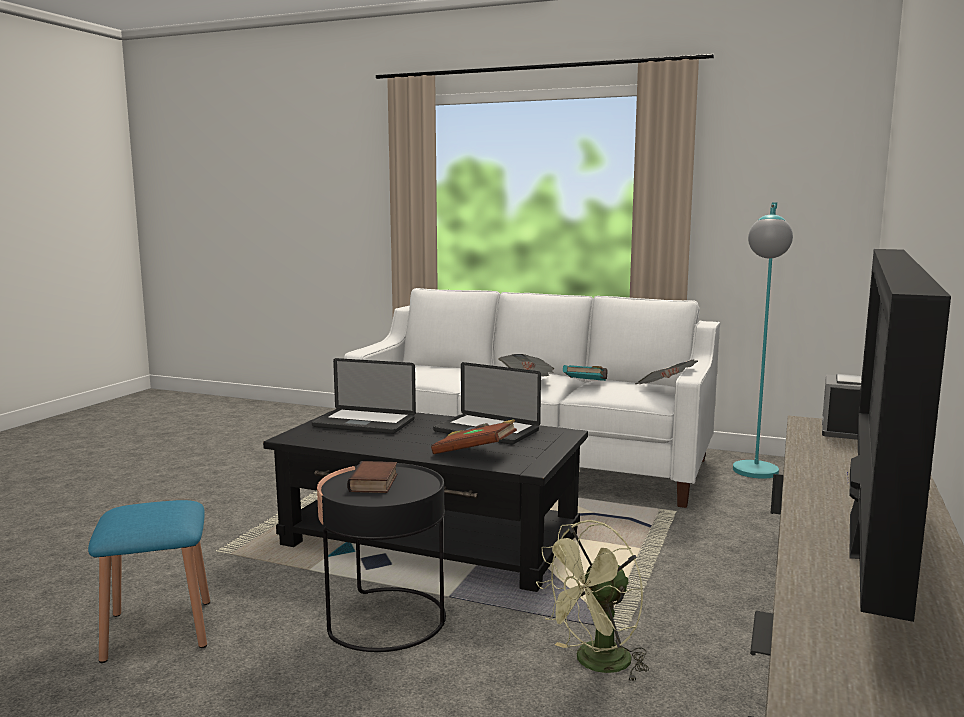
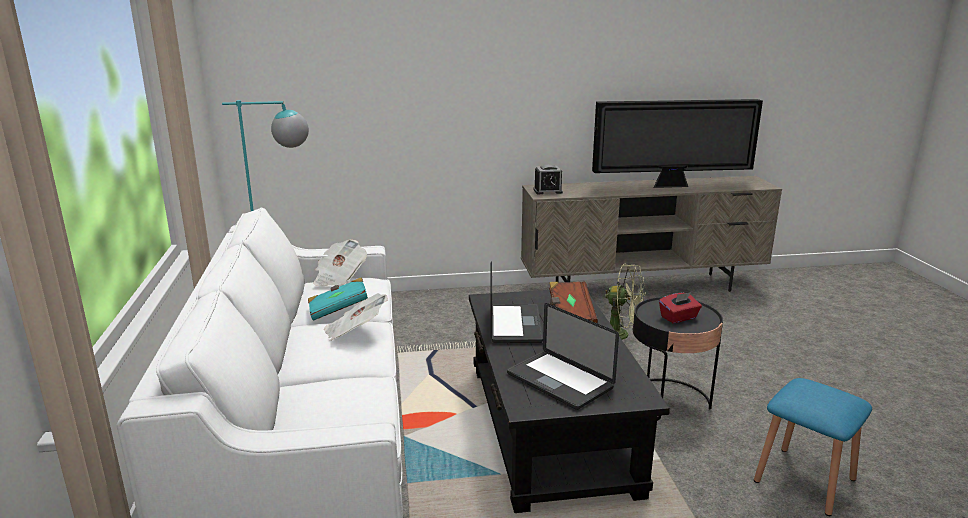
camera: 120 degrees left, 10 degrees up
(364, 423) = (559, 381): laptop -> laptop turned 150 degrees clockwise
(375, 483) = (679, 318): book -> red tissue box

